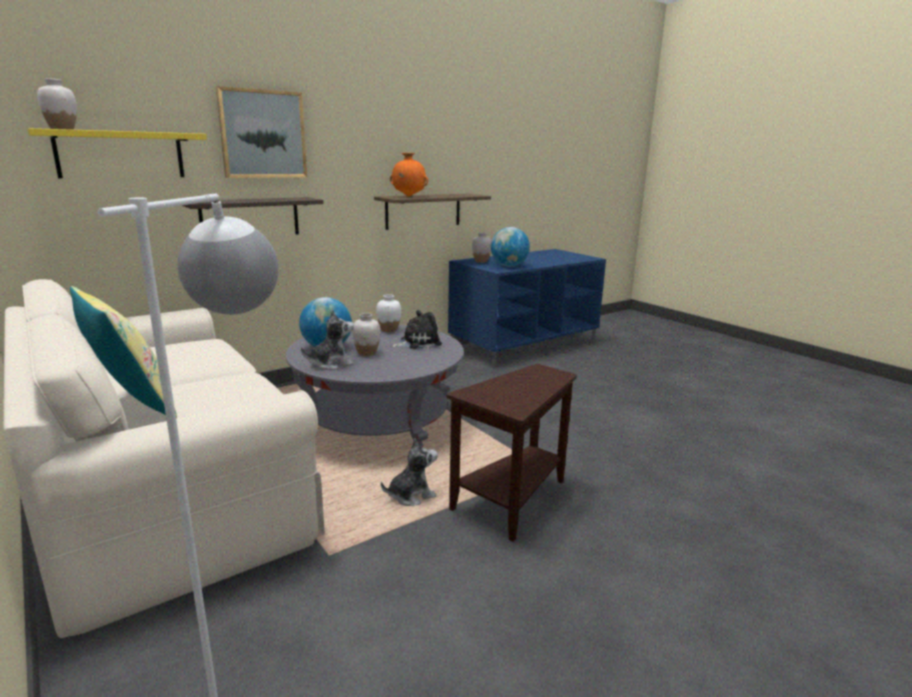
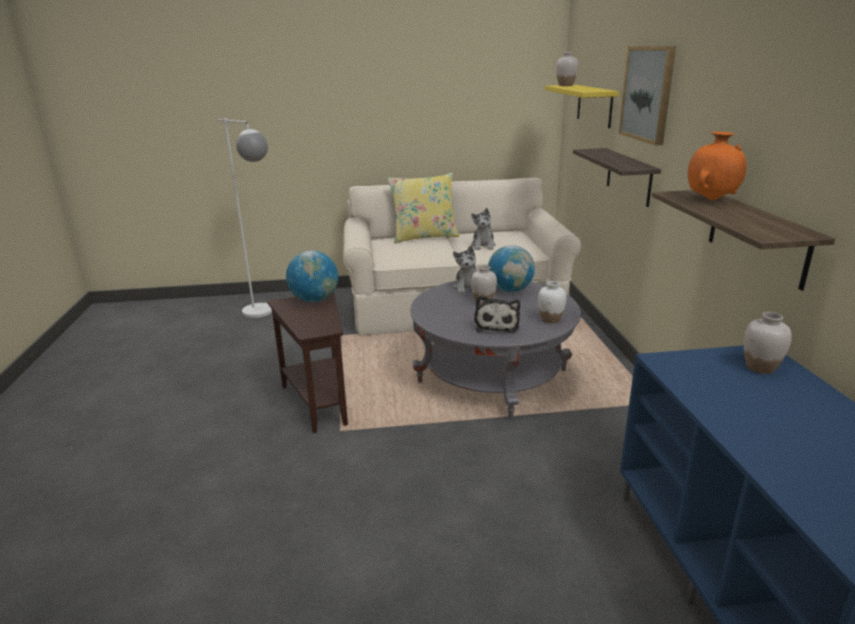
camera: 120 degrees right, 5 degrees up
(411, 495) = (369, 367): plush toy -> plush toy (483, 245)
(509, 266) = (706, 381): globe -> globe (314, 300)

